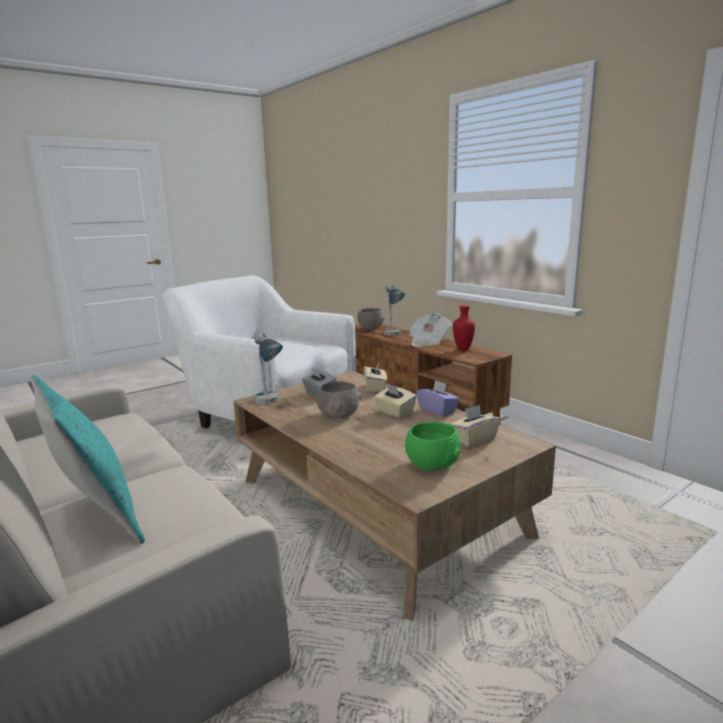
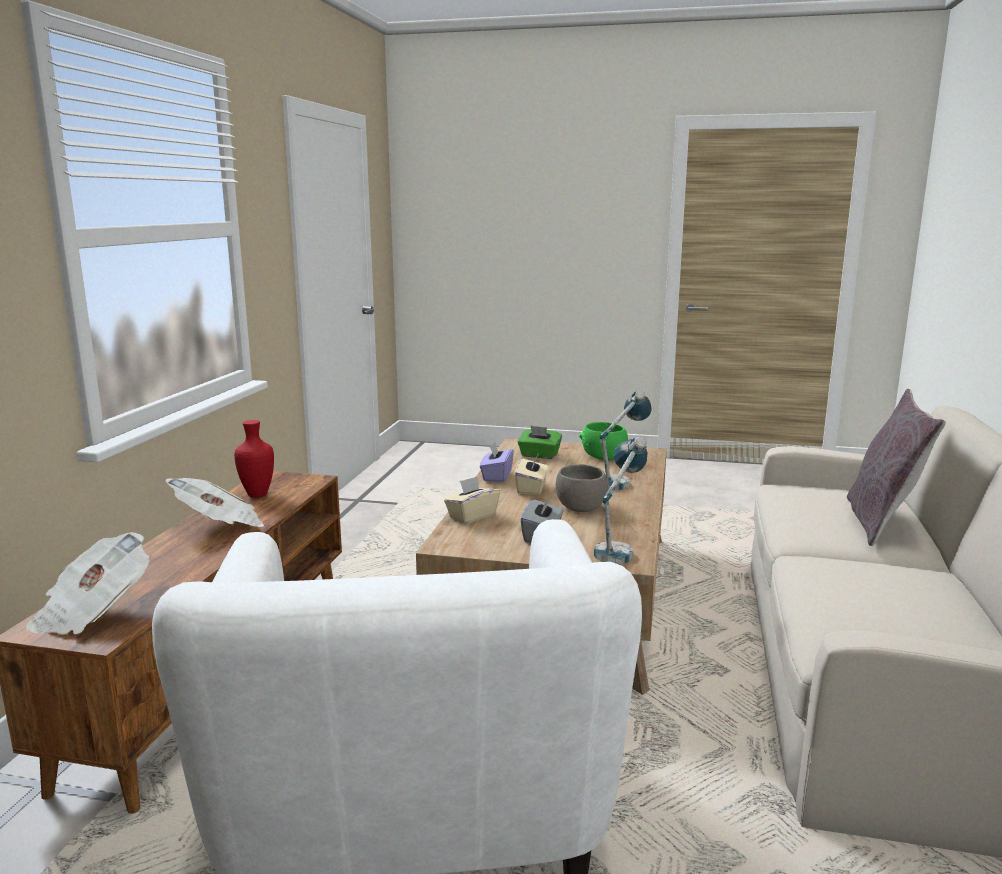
camera: 130 degrees left, 0 degrees up
(97, 518) = (882, 522): turquoise pillow -> grey pillow
(371, 327) = (92, 612): grey bowl -> newspaper
(393, 335) = (175, 565): table lamp -> table lamp (621, 481)
(474, 439) = (539, 455): beige tissue box -> green tissue box

